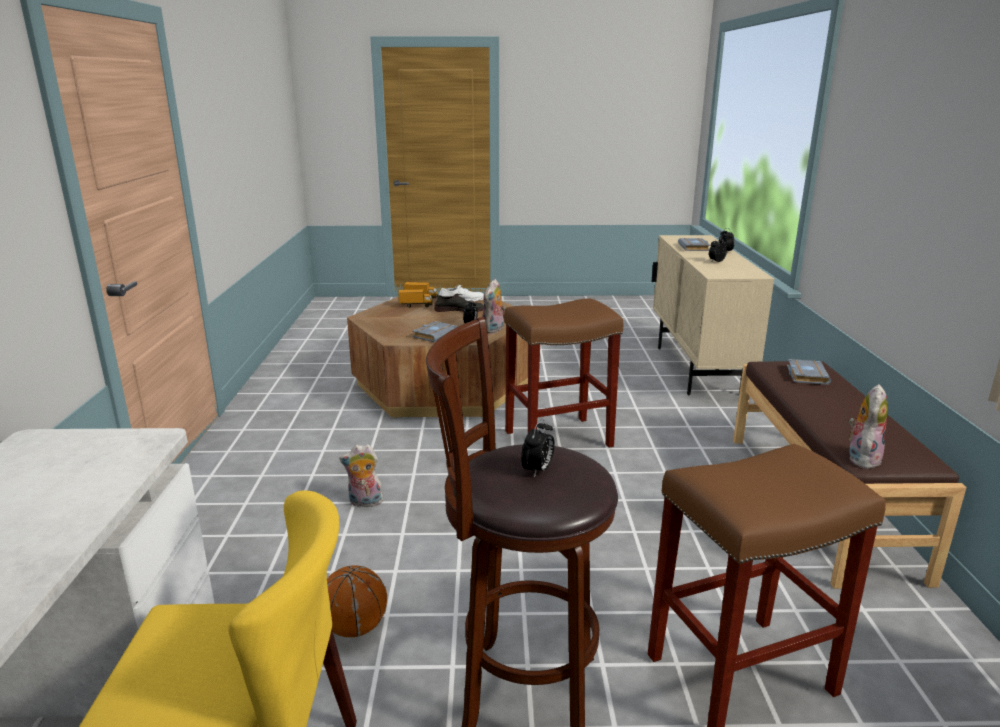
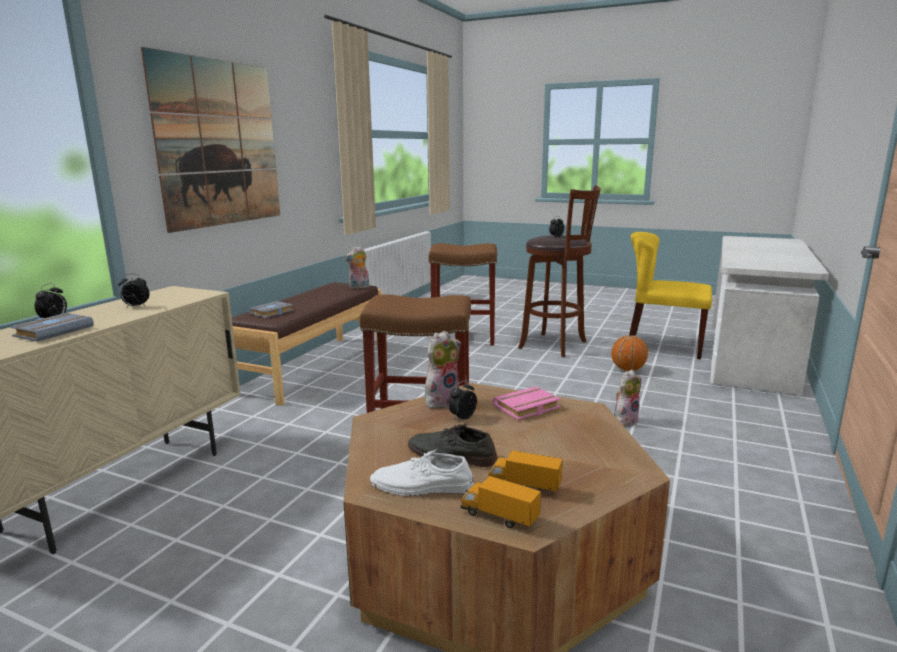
camera: 155 degrees left, 5 degrees down
(364, 503) = (625, 420): plush toy -> plush toy turned 60 degrees counterclockwise
(434, 334) = (527, 408): grey book -> pink book
(890, 160) = (219, 144): none -> picture

